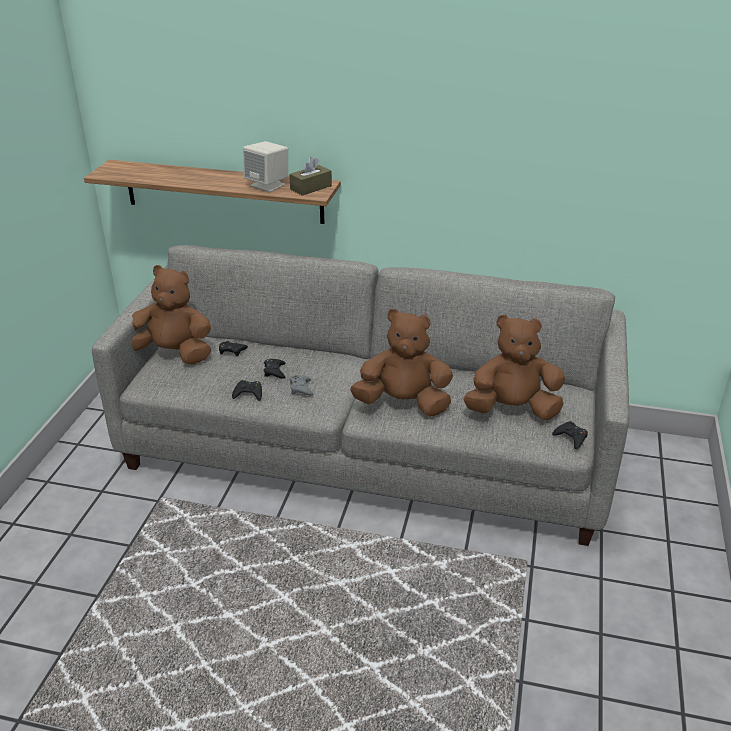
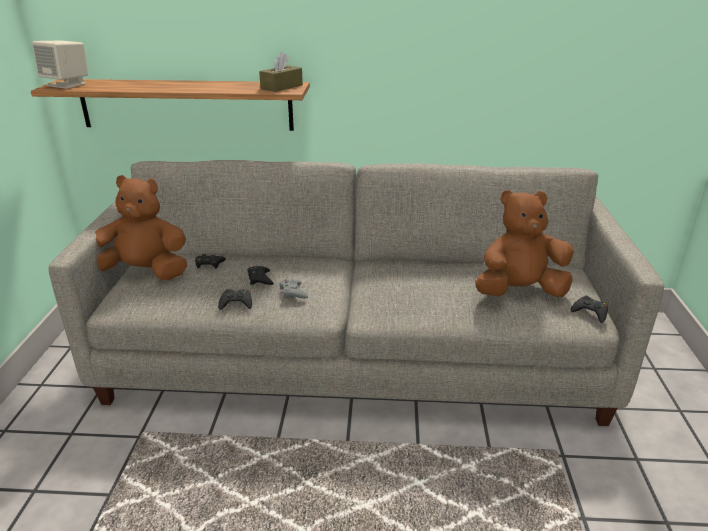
camera: 10 degrees left, 5 degrees down
(268, 185) = (236, 87): beige speaker -> beige speaker (67, 84)
(403, 403) = (406, 297): brown plush toy -> none

